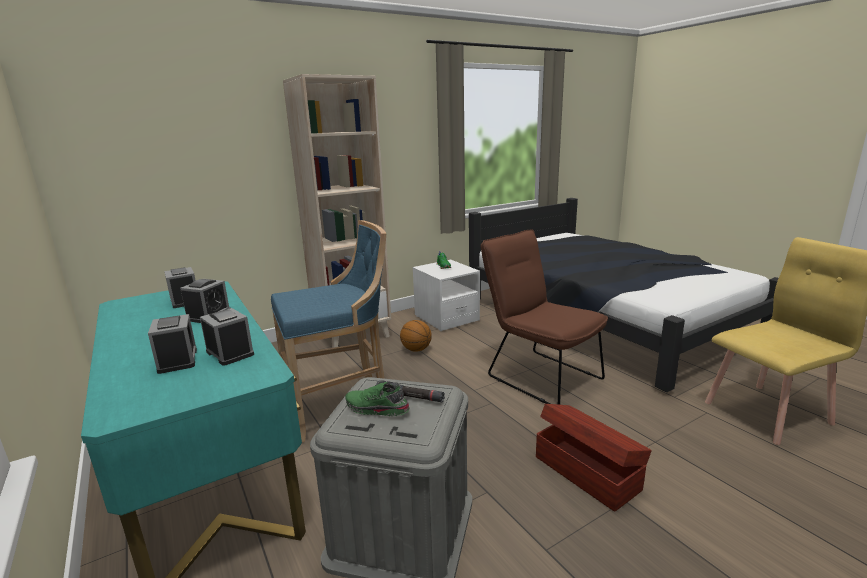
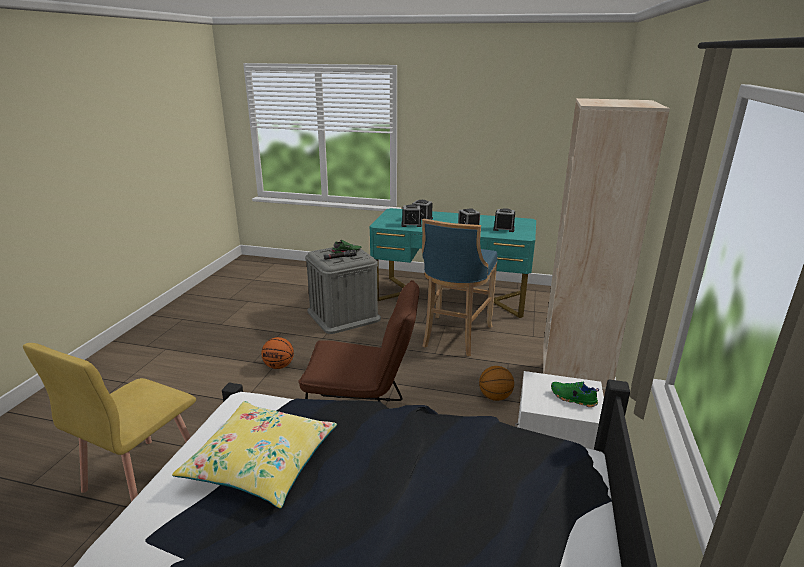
camera: 135 degrees right, 5 degrees up
(586, 471) = (279, 366): brown storage box -> basketball
(658, 275) = (262, 462): none -> yellow pillow

